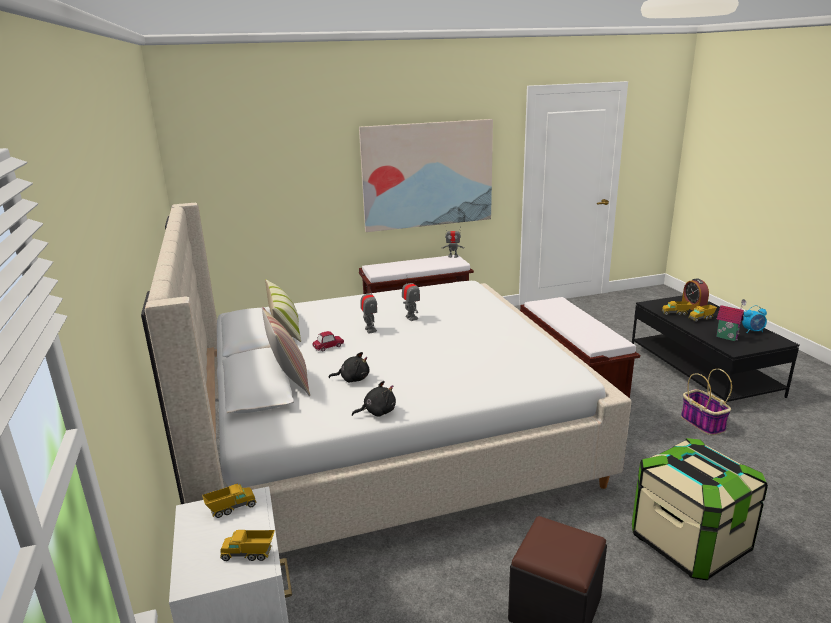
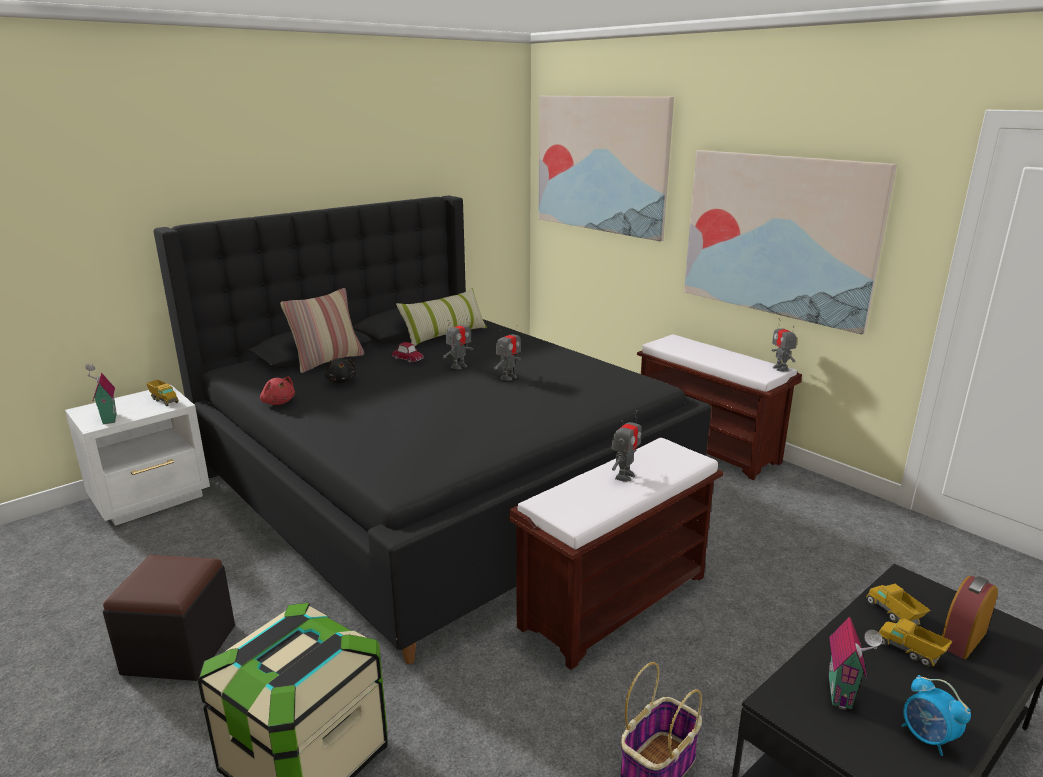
camera: 65 degrees right, 0 degrees up
(249, 555) = (107, 419): toy truck -> toy house
(260, 151) = (600, 164): none -> picture
(377, 412) = (278, 402): black plush toy -> red plush toy
(382, 437) = (438, 485): beige bed -> black bed
(571, 320) = (624, 476): none -> toy robot

